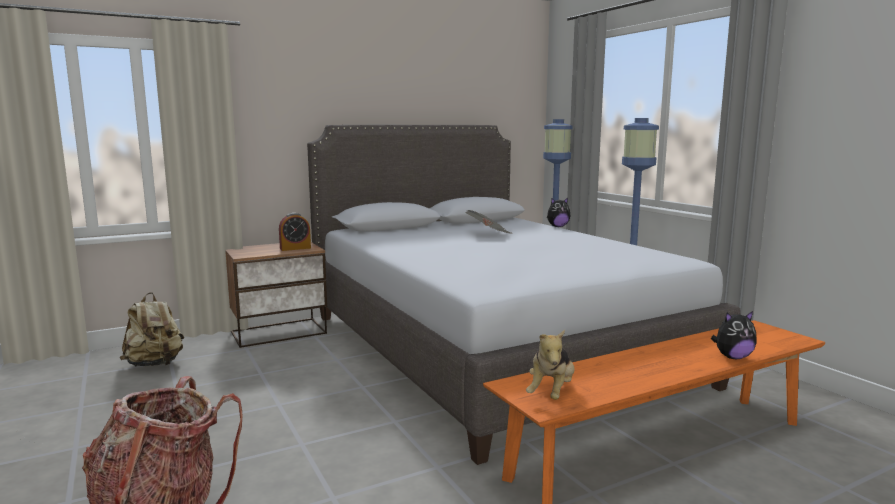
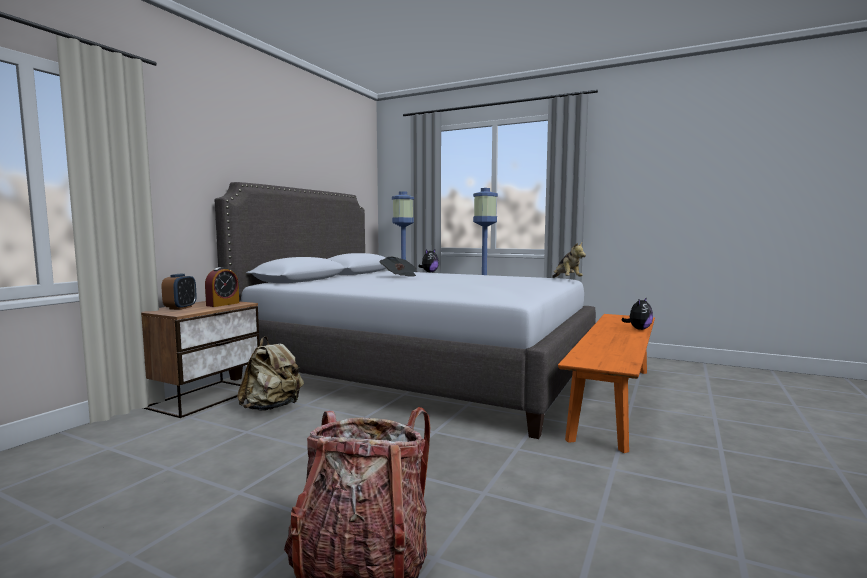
camera: 35 degrees left, 5 degrees down
(155, 364) = (93, 455): beige backpack -> beige backpack (272, 407)
(258, 248) = (180, 308): none -> alarm clock
(551, 393) = (606, 360): plush toy -> plush toy (566, 280)

